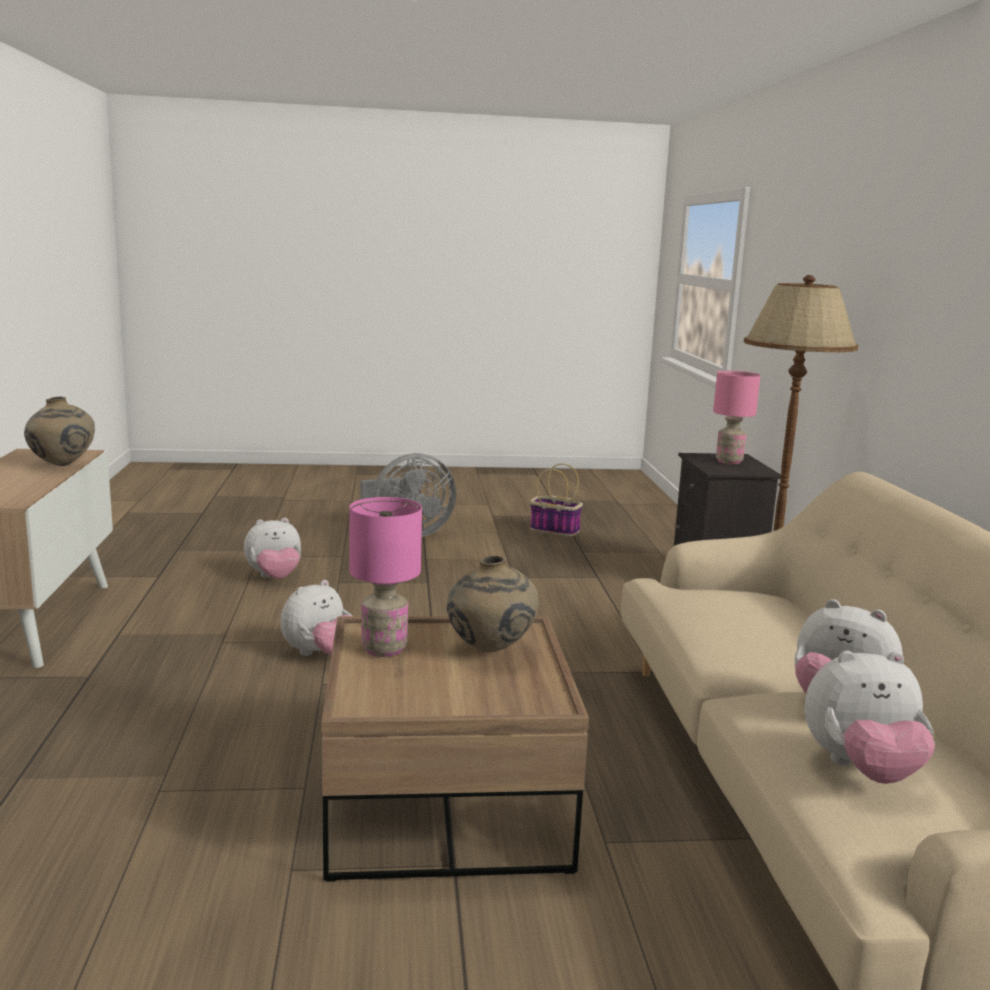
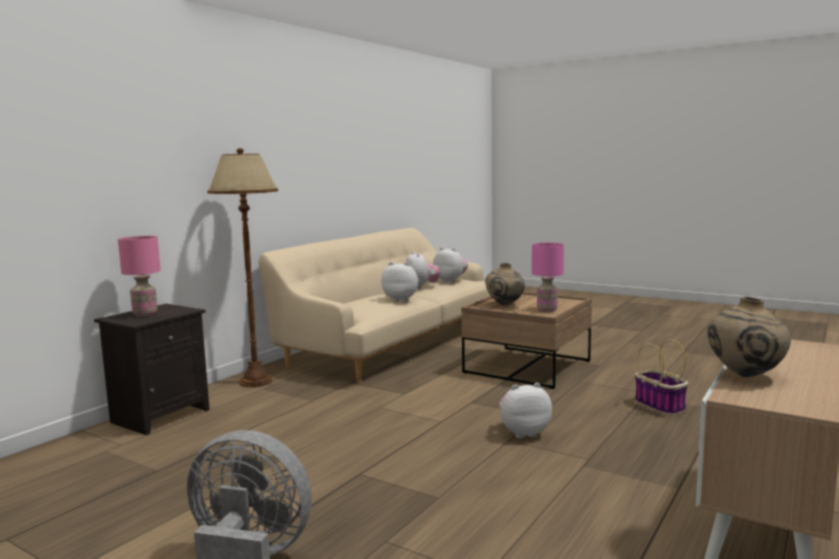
camera: 140 degrees left, 5 degrees down
(274, 578) = (496, 524): plush toy -> plush toy (401, 300)
(553, 530) = (88, 514): basket -> basket (660, 406)

